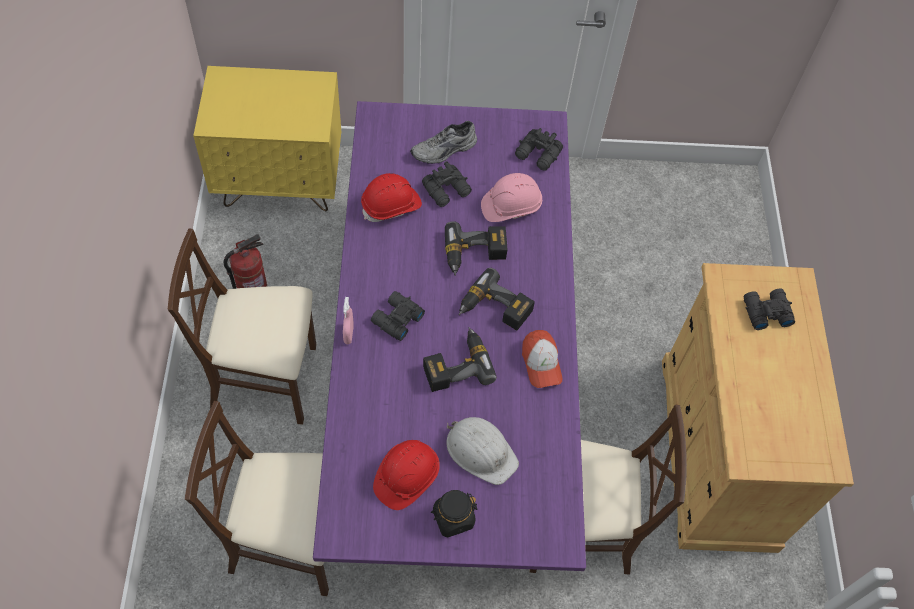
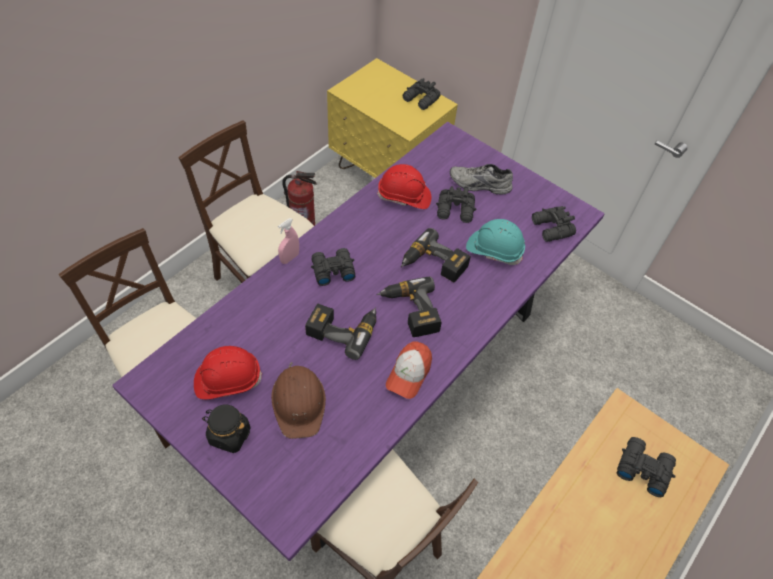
camera: 40 degrees right, 5 degrees down
(298, 89) = (421, 100): none -> black binoculars
(481, 450) = (299, 402): white hard hat -> brown hard hat
(510, 206) = (494, 250): pink hard hat -> turquoise hard hat

